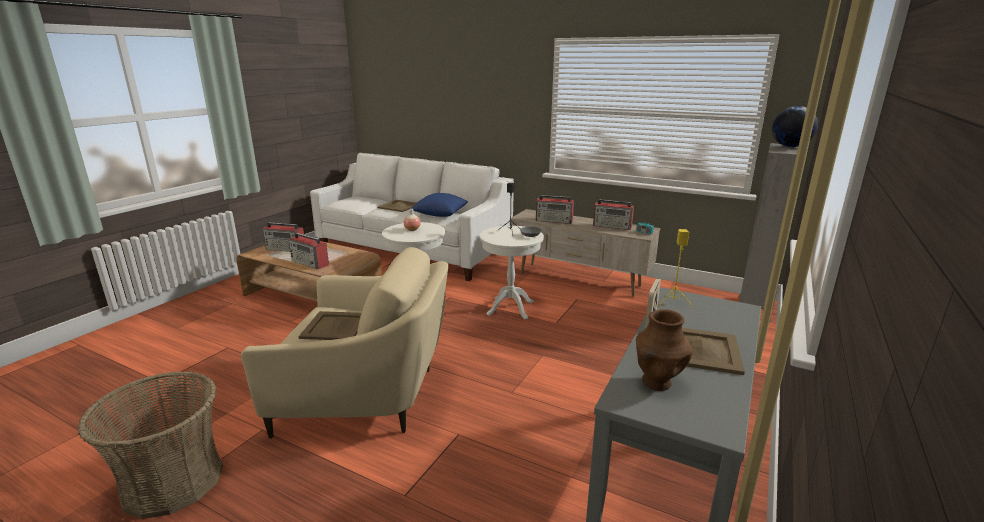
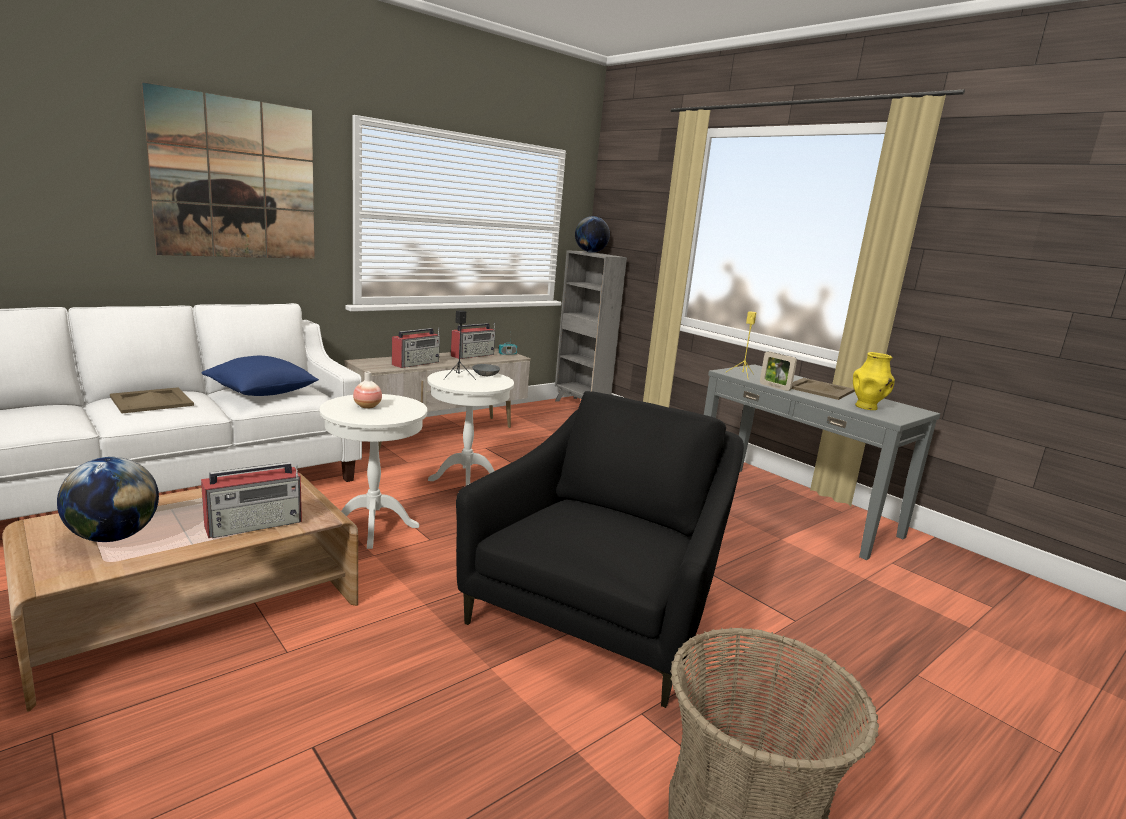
camera: 70 degrees left, 5 degrees down
(286, 249) = (113, 537): radio -> globe
(336, 326) = (597, 525): beige tray -> none
(366, 395) = (602, 612): beige armchair -> black armchair
(484, 90) = (236, 179): none -> picture
(656, 383) = (867, 407): brown vase -> yellow vase

